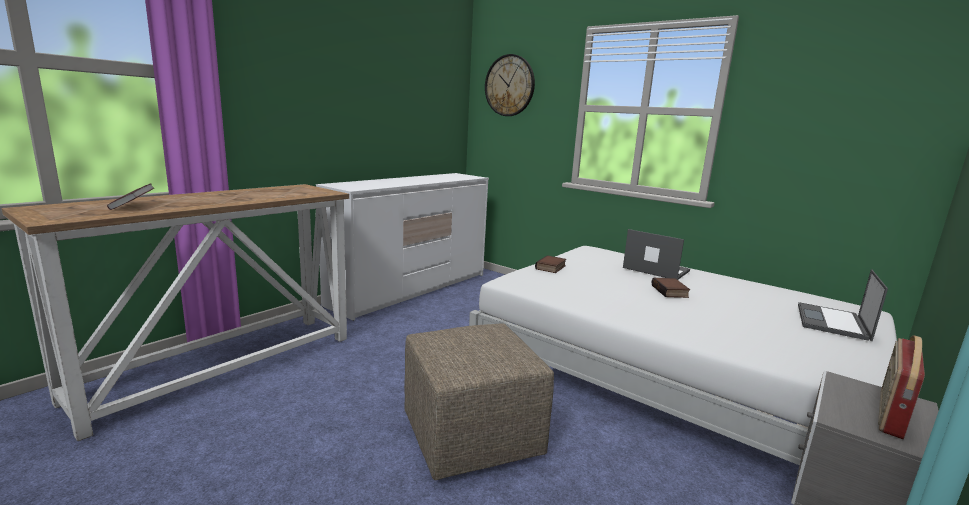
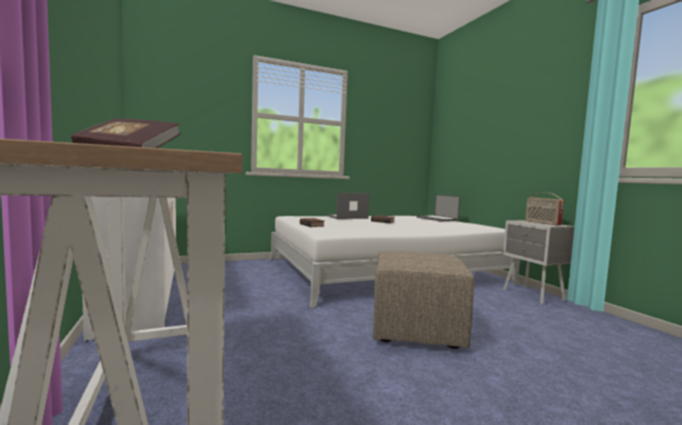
camera: 60 degrees left, 10 degrees down
(509, 85) = (179, 89): wall clock -> none

